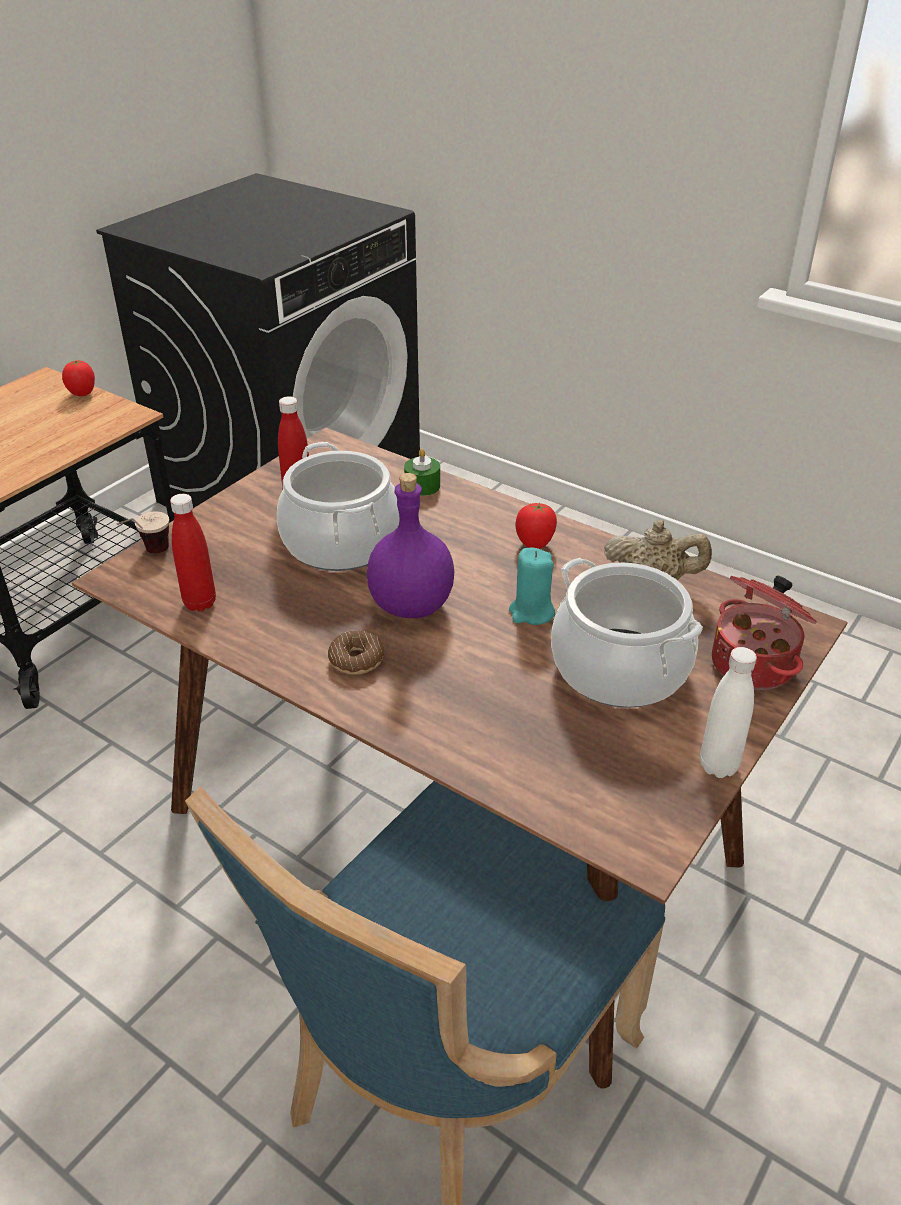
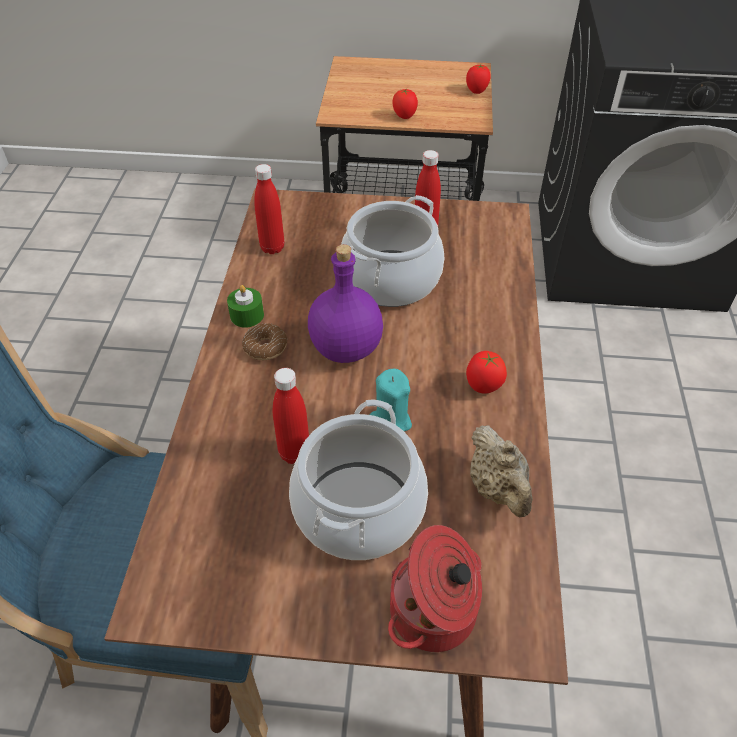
camera: 60 degrees right, 10 degrees up
(56, 451) = (404, 117): none -> tomato
(148, 555) = (304, 202): cup -> none
(422, 486) = (502, 287): green candle -> green candle (247, 315)
(522, 687) = (294, 453): none -> red bottle
(718, 766) = (275, 627): white bottle -> none

